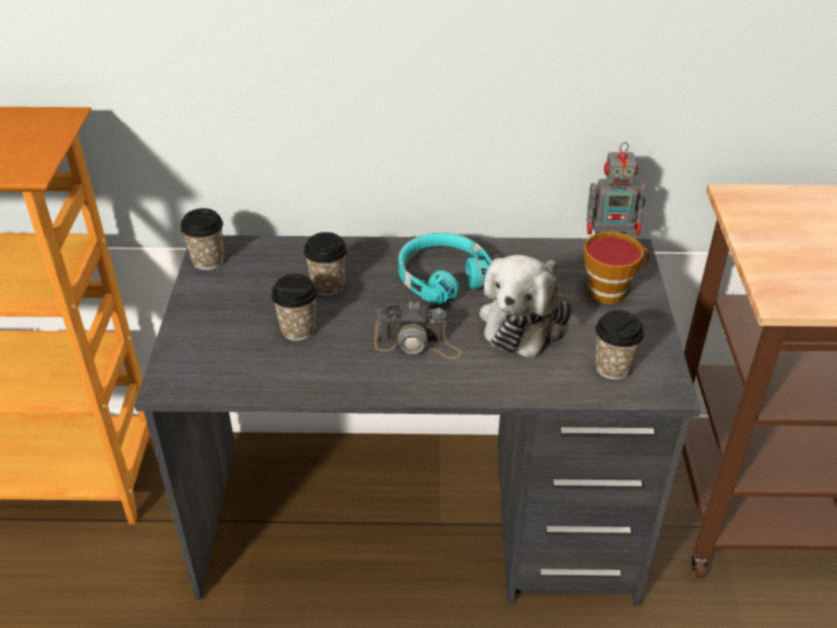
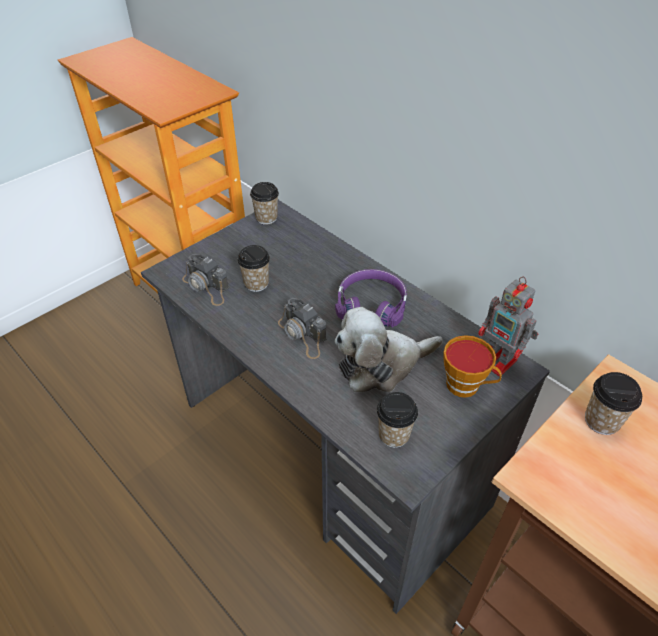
camera: 45 degrees right, 5 degrees up
(245, 367) = (206, 286): none -> camera
(328, 286) = (303, 269): cup -> cup (601, 421)
(442, 277) = (371, 305): turquoise headphones -> purple headphones

